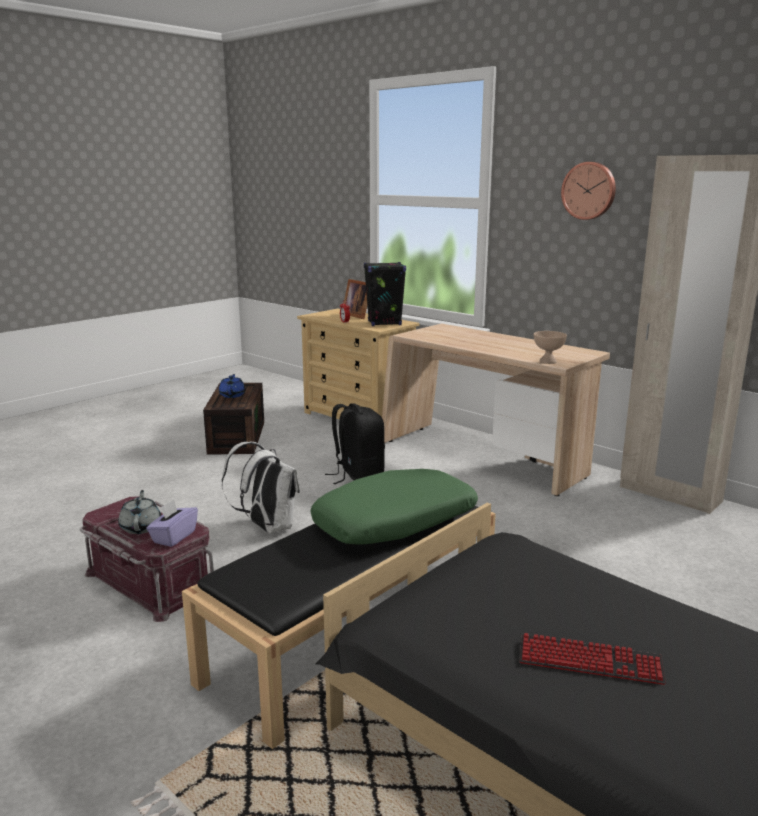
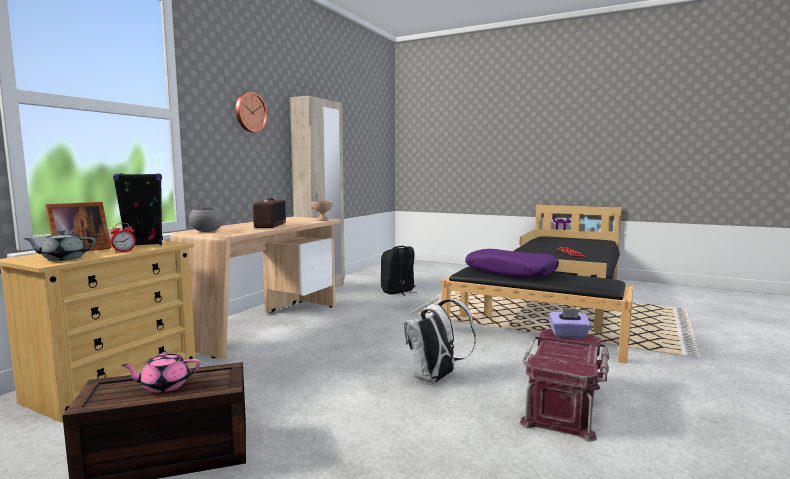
camera: 105 degrees left, 10 degrees down
(141, 527) = (571, 350): grey teapot -> grey teapot (63, 259)
(232, 395) = (164, 386): blue teapot -> pink teapot
(357, 476) = (312, 360): black backpack -> black backpack (398, 292)
(395, 523) = (511, 272): green pillow -> purple pillow
(435, 329) = (207, 231): none -> grey bowl
(484, 344) = (270, 225): none -> radio

